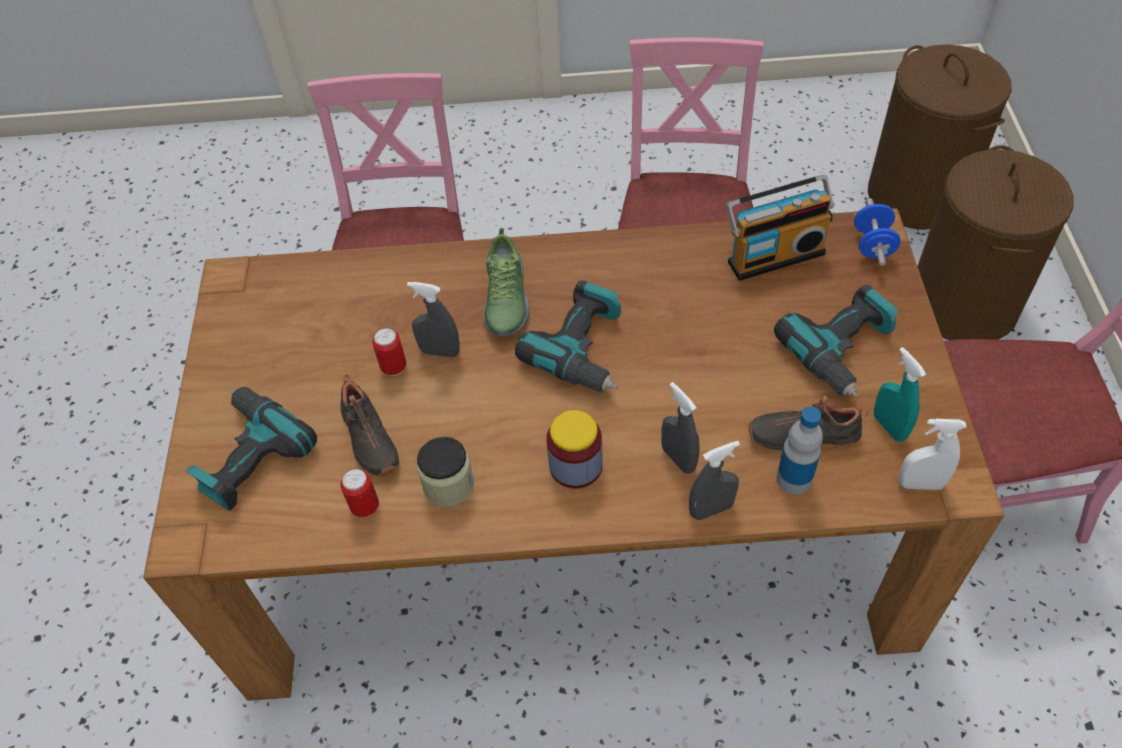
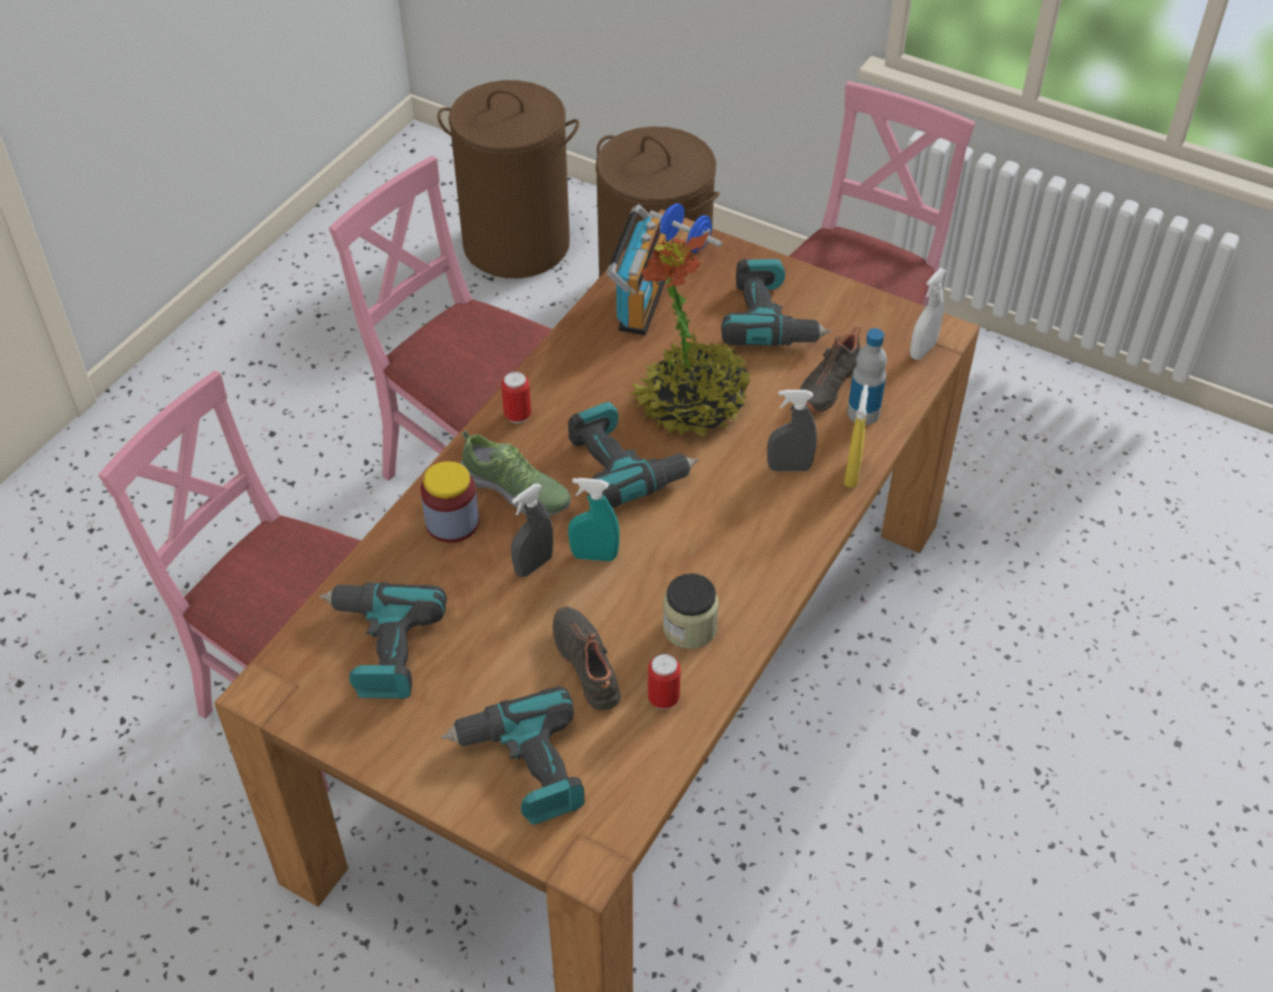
camera: 60 degrees left, 5 degrees down
(303, 312) = (380, 647): none -> power drill
(368, 440) = (588, 664): black shoe -> black shoe turned 120 degrees counterclockwise
(394, 367) = (520, 607): can -> can (517, 416)
(575, 466) = (742, 533): jar -> jar (452, 523)
(690, 353) = (691, 404): none -> potted plant
(711, 509) = (852, 474): grey spray bottle -> yellow spray bottle
(889, 426) = (861, 336): turquoise spray bottle -> turquoise spray bottle (594, 556)

